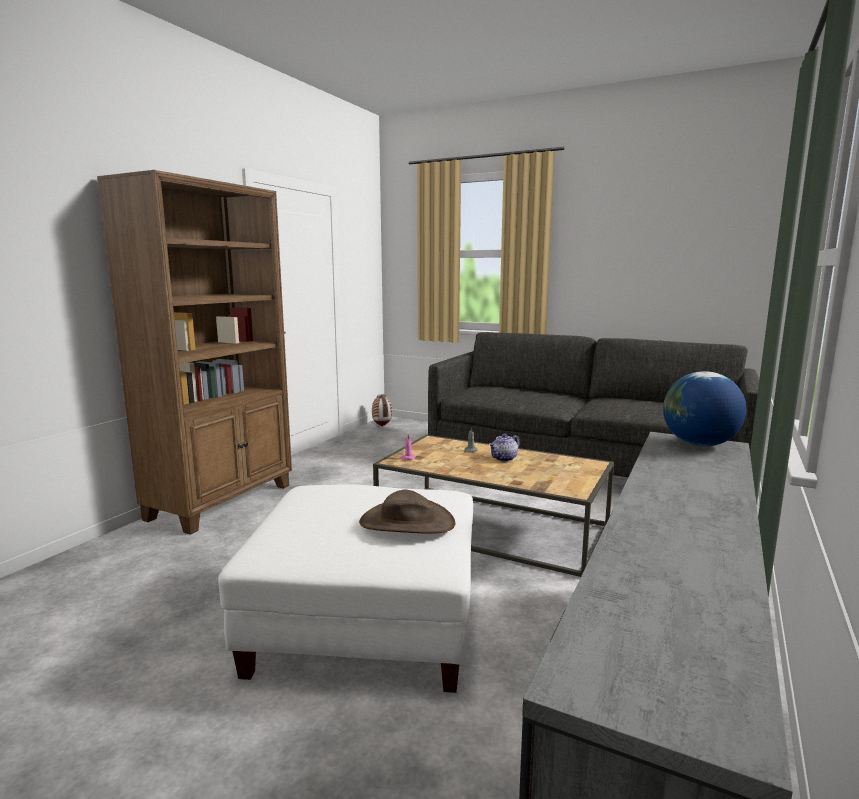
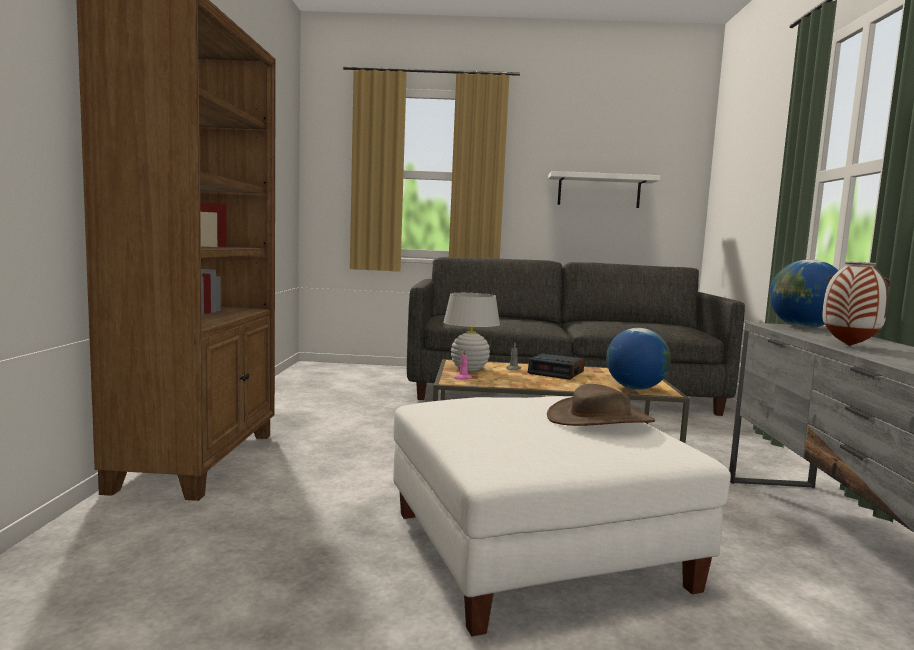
camera: 25 degrees left, 5 degrees down
(381, 426) = (309, 370): vase -> vase (848, 345)
(430, 448) = (469, 369): none -> white table lamp
(504, 458) = (556, 373): teapot -> alarm clock
(551, 484) = (635, 388): none -> globe
(650, 260) = (599, 191): none -> white shelf

